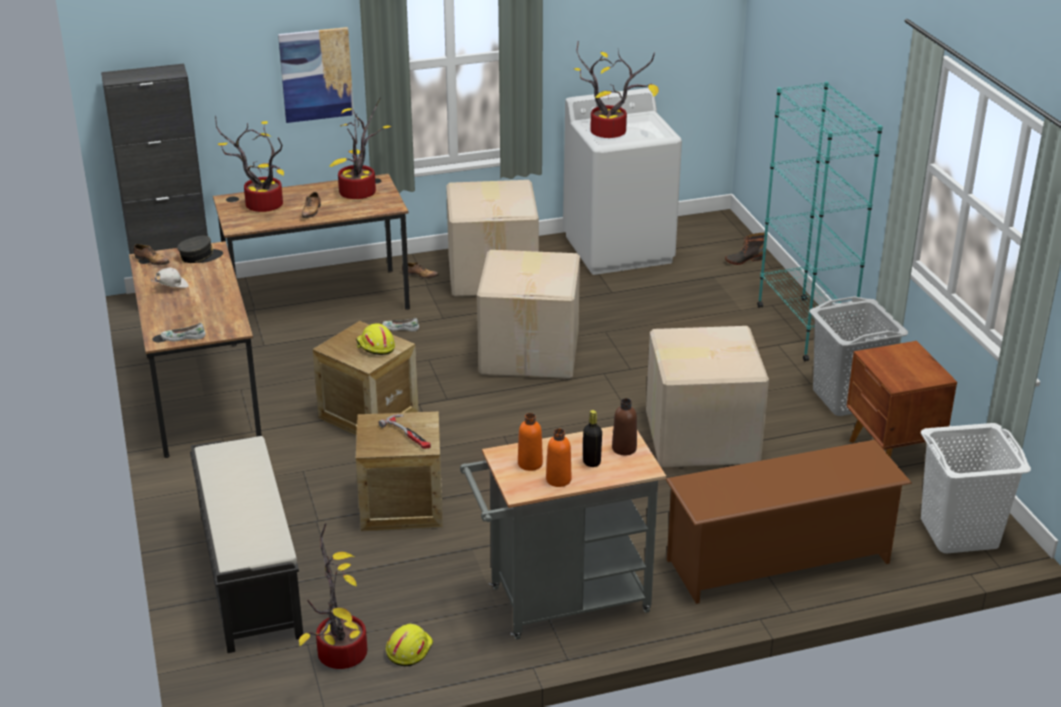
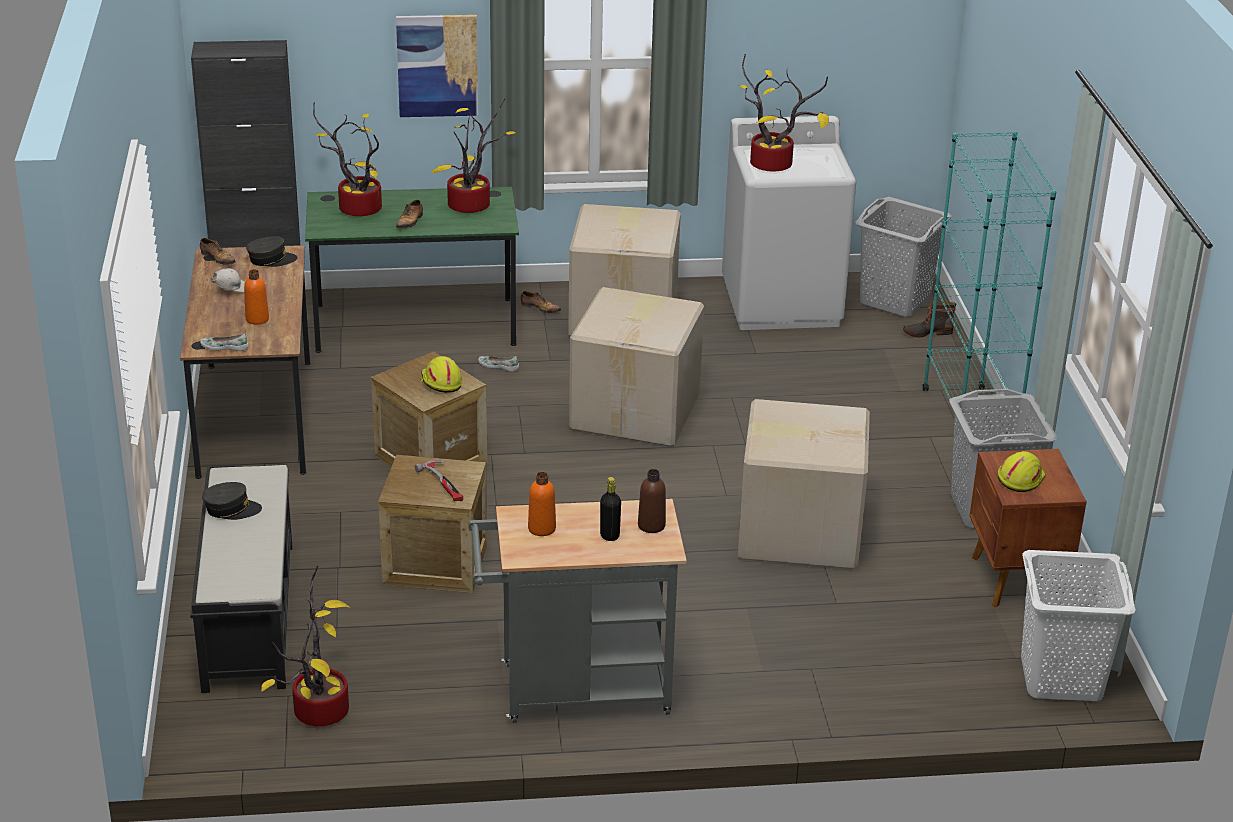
camera: 10 degrees right, 0 degrees up
(226, 482) = (231, 509): none -> grey cap
(318, 301) = (415, 325): brown desk -> green desk
(408, 649) = (393, 716): yellow hard hat -> yellow hard hat (1020, 478)
(558, 480) = (566, 549): orange bottle -> orange bottle (257, 319)
(709, 237) = (895, 301): none -> grey laundry basket
(779, 561) = (837, 680): brown shoe rack -> none

